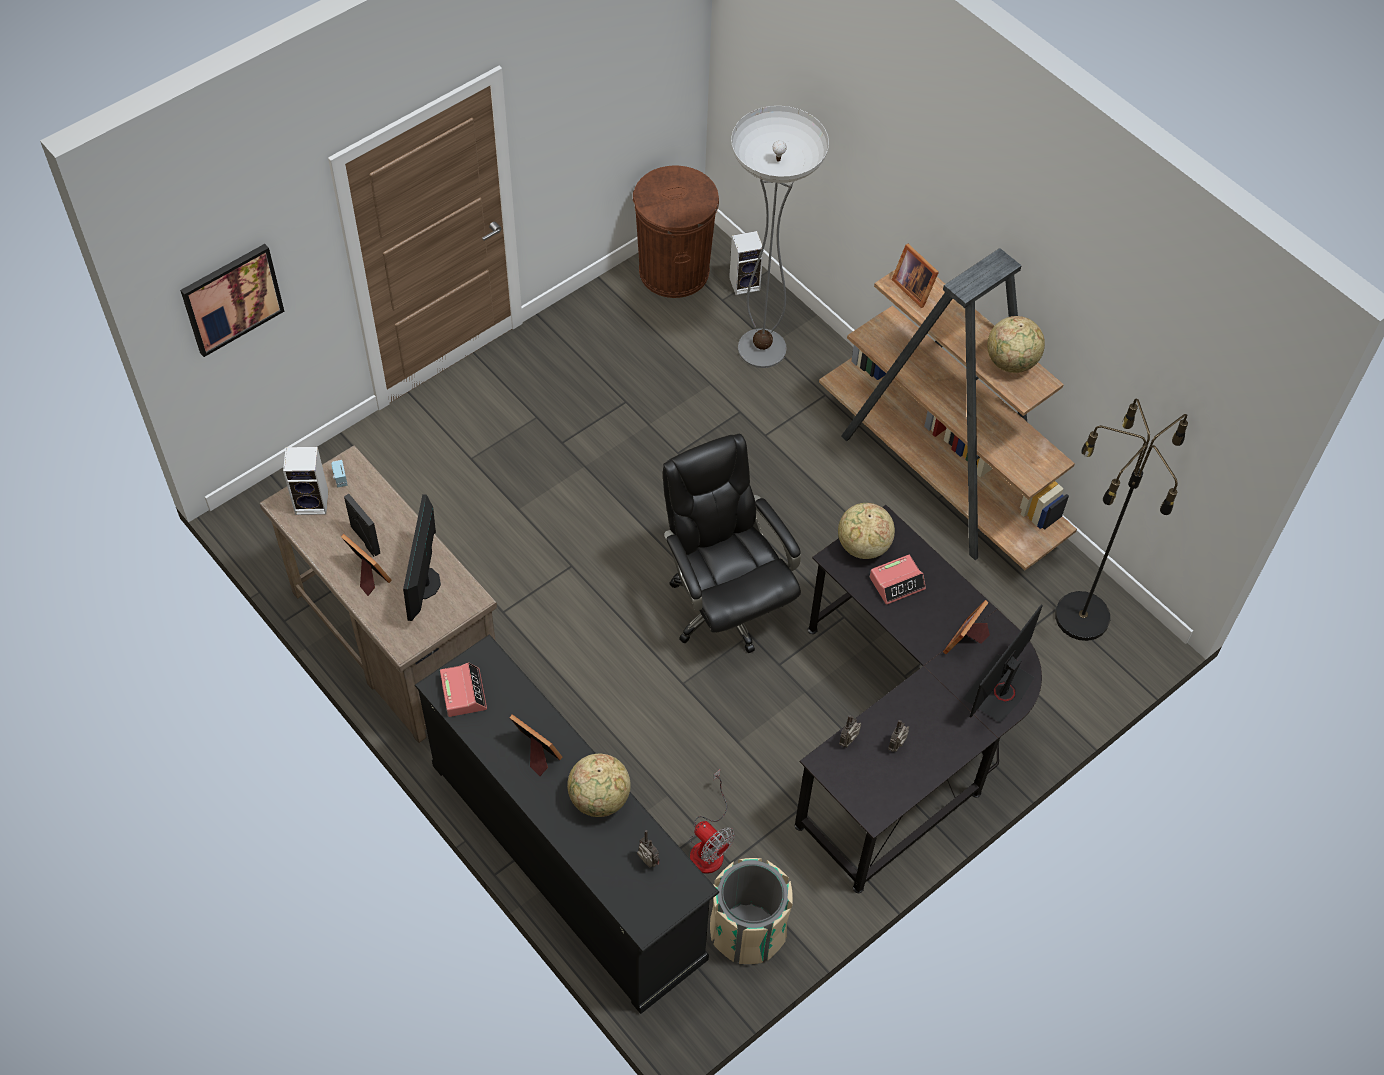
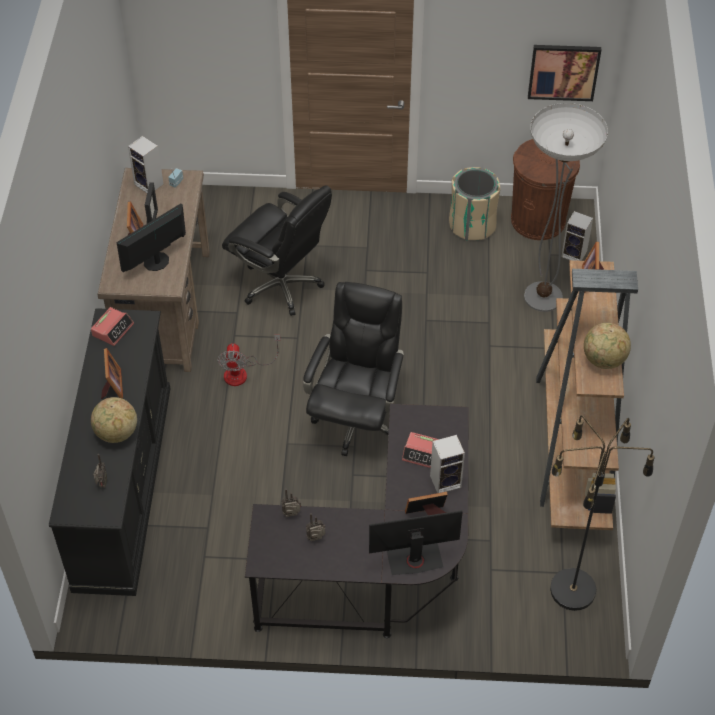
camera: 45 degrees right, 5 degrees down
(232, 298) = (186, 40): picture -> picture (563, 71)
(490, 522) = (280, 284): none -> black office chair
(708, 845) = (203, 538): fan -> fan (243, 372)
(748, 930) = (173, 598): beige trash can -> beige trash can (472, 225)
(863, 546) = (426, 419): globe -> none
(945, 593) = (446, 480): none -> speaker

